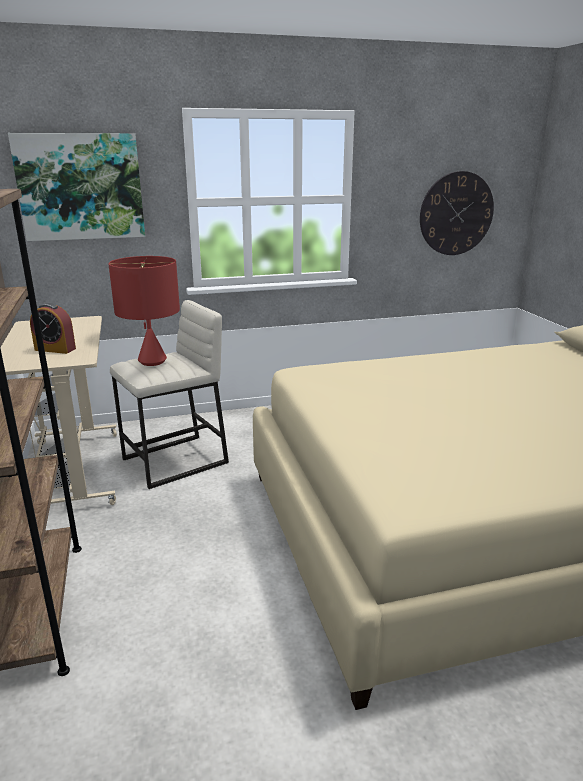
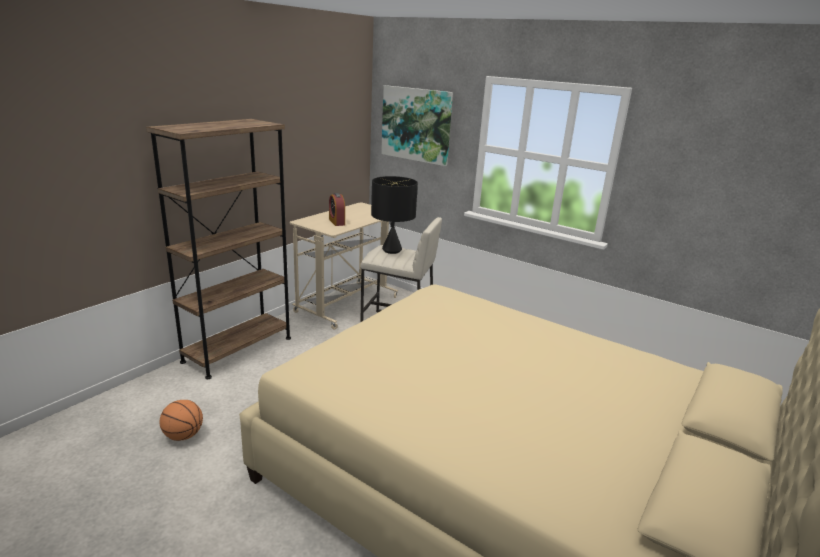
camera: 50 degrees right, 0 degrees up
(152, 362) = (392, 251): red table lamp -> black table lamp
(186, 758) = (183, 436): none -> basketball
(456, 214) = (741, 209): wall clock -> none

